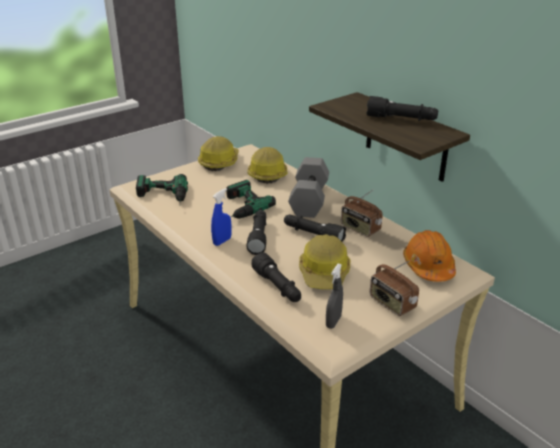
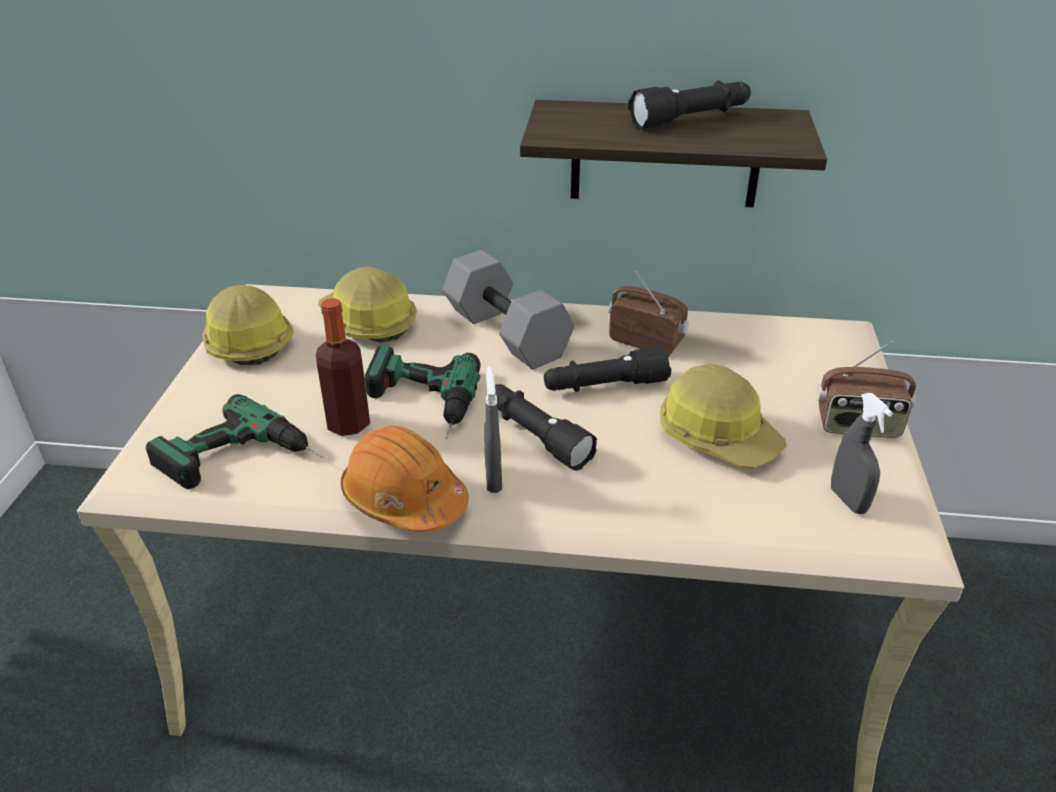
camera: 45 degrees left, 5 degrees up
(207, 202) = (348, 424): none -> bottle
(222, 241) = (493, 479): blue spray bottle -> grey spray bottle
(277, 287) = (699, 499): black flashlight -> none
(360, 229) = (646, 341): radio -> radio turned 150 degrees counterclockwise
(428, 266) = (806, 348): orange hard hat -> orange hard hat (404, 499)

